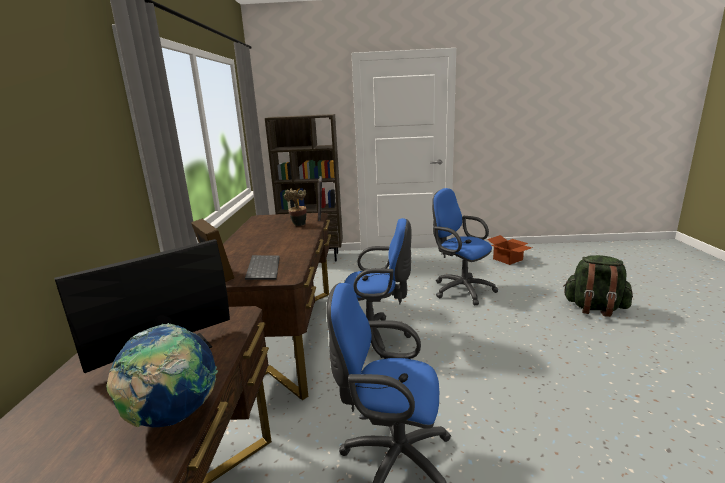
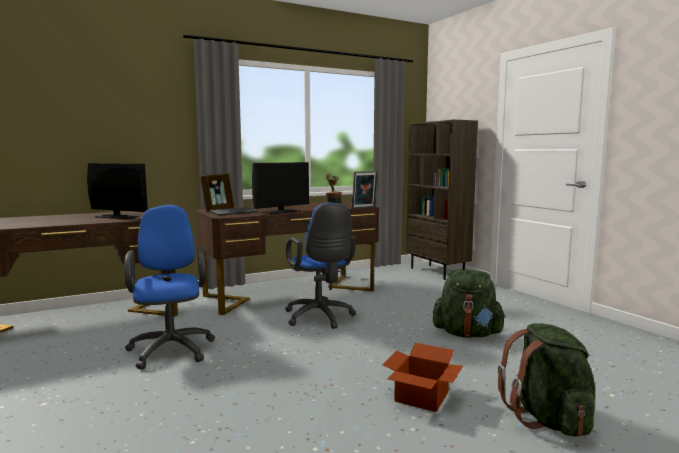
camera: 60 degrees right, 10 degrees down
(173, 417) = (65, 223): globe -> none
(295, 247) = (281, 211): none -> monitor
(460, 289) = (467, 334): blue office chair -> green backpack
(508, 259) = (619, 348): cardboard box -> cardboard box (420, 397)

